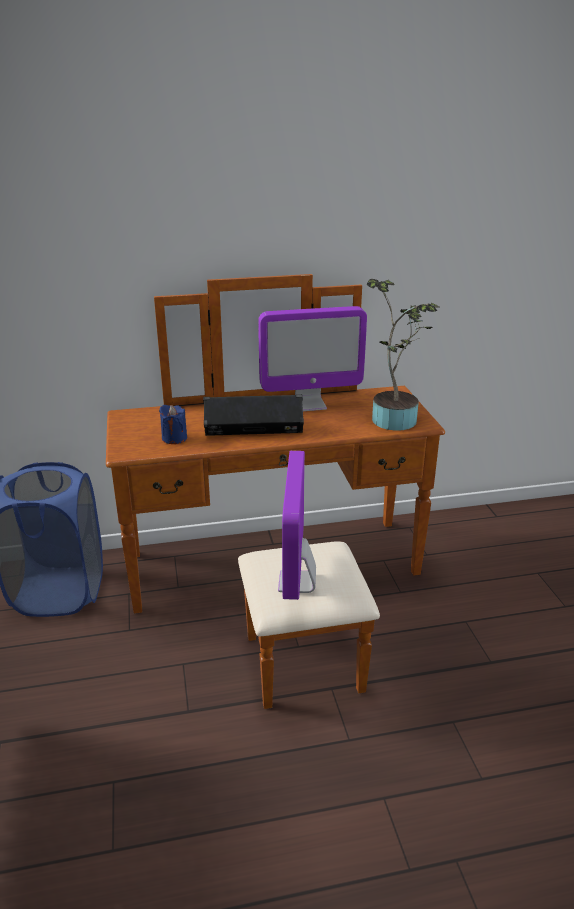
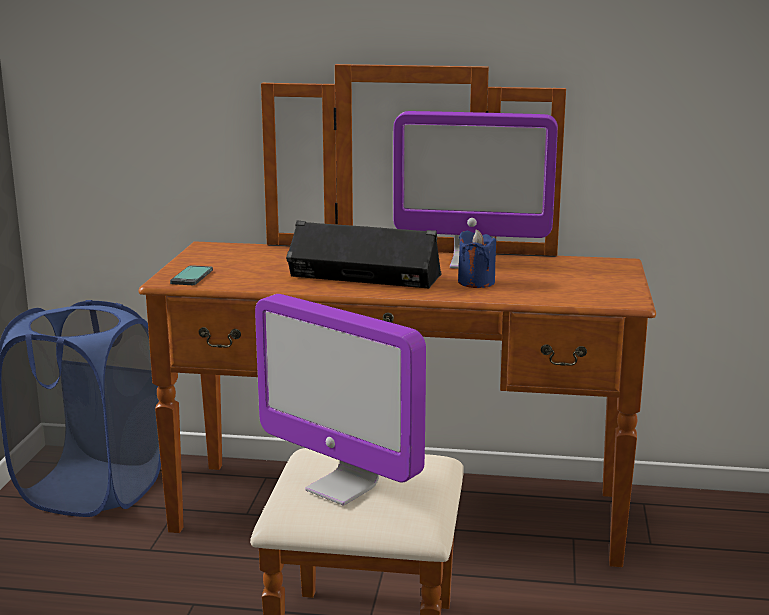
camera: 20 degrees right, 10 degrees down
(137, 447) = (192, 277): none -> phone
(174, 438) = (247, 274): blue candle -> blue candle (476, 282)
(297, 582) = (342, 487): monitor -> monitor turned 75 degrees counterclockwise
(395, 418) = (587, 289): potted plant -> none

